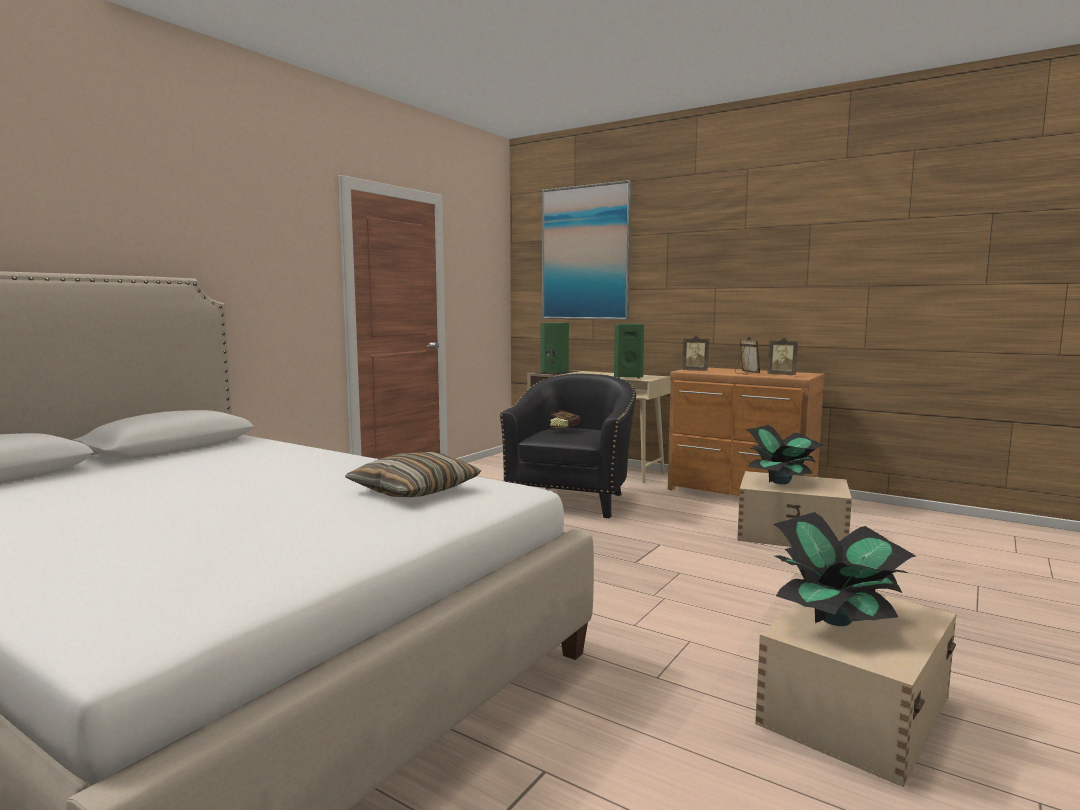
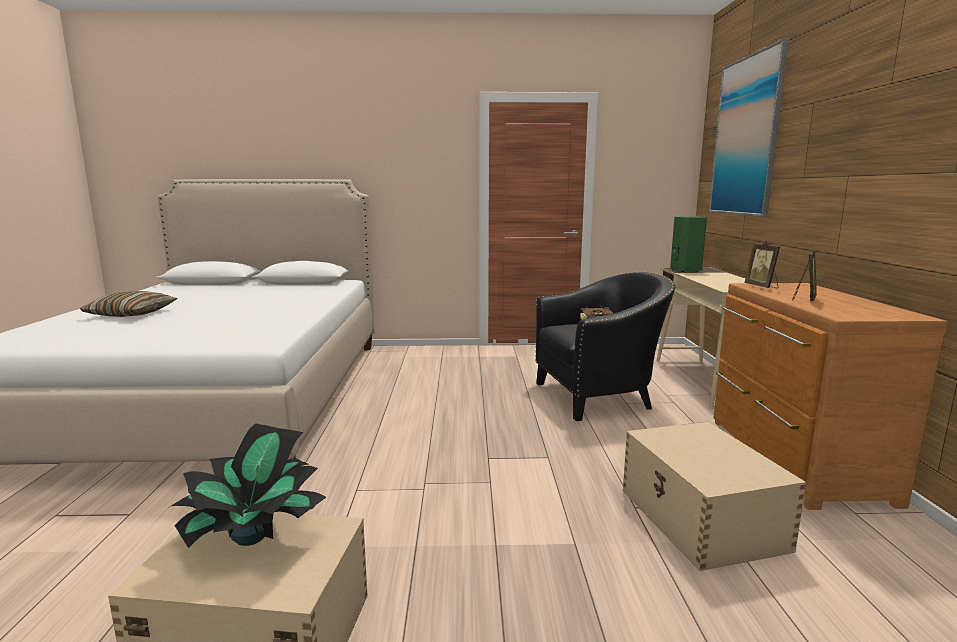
camera: 55 degrees right, 5 degrees up
(414, 490) = (242, 327): pillow -> pillow (132, 314)
(627, 377) = (726, 284): green speaker -> none
(781, 482) = (697, 446): potted plant -> none
(782, 375) = (839, 310): picture frame -> none

